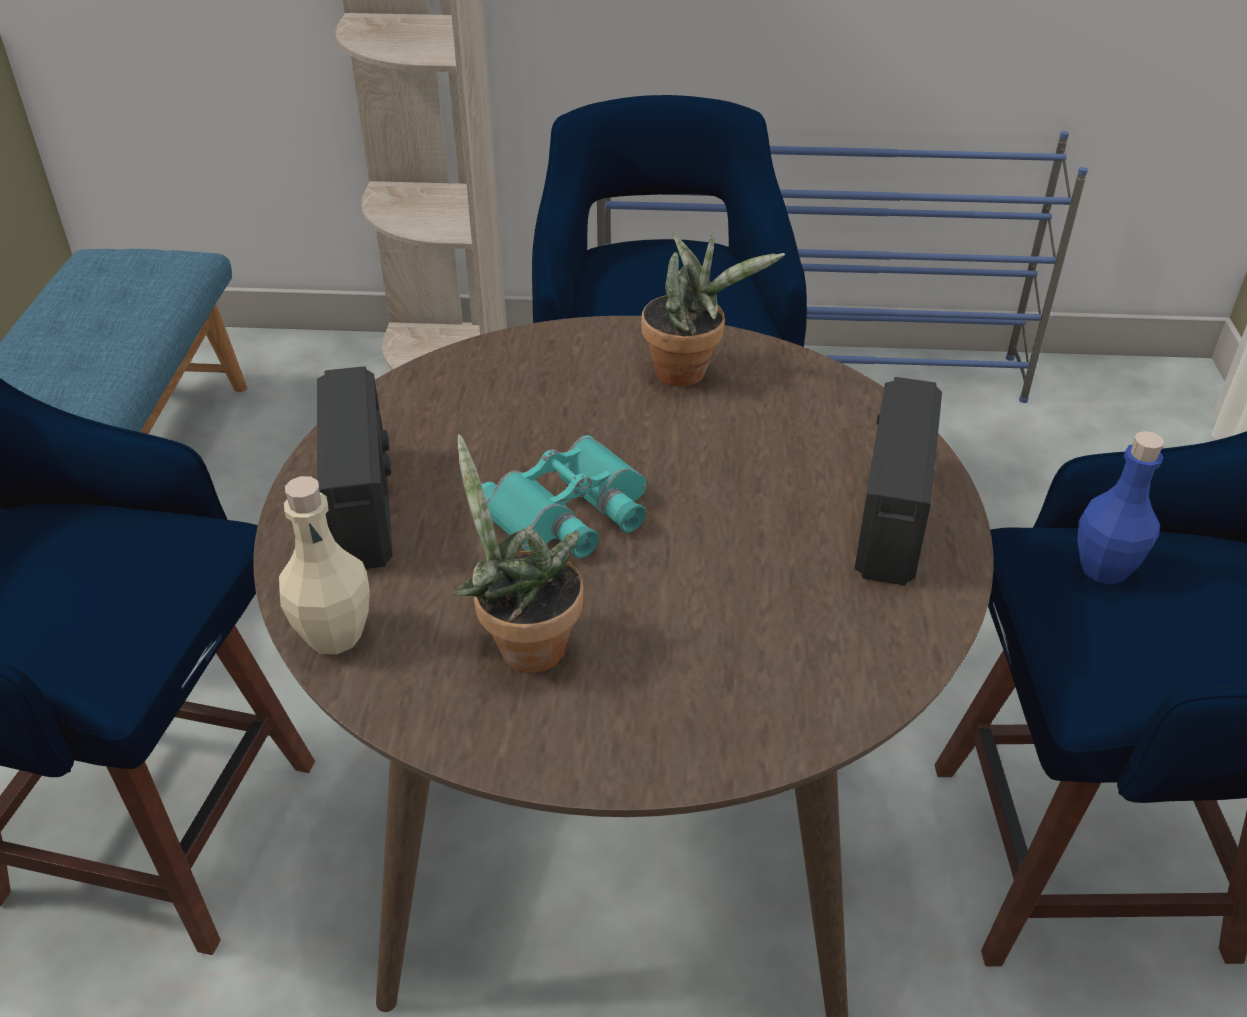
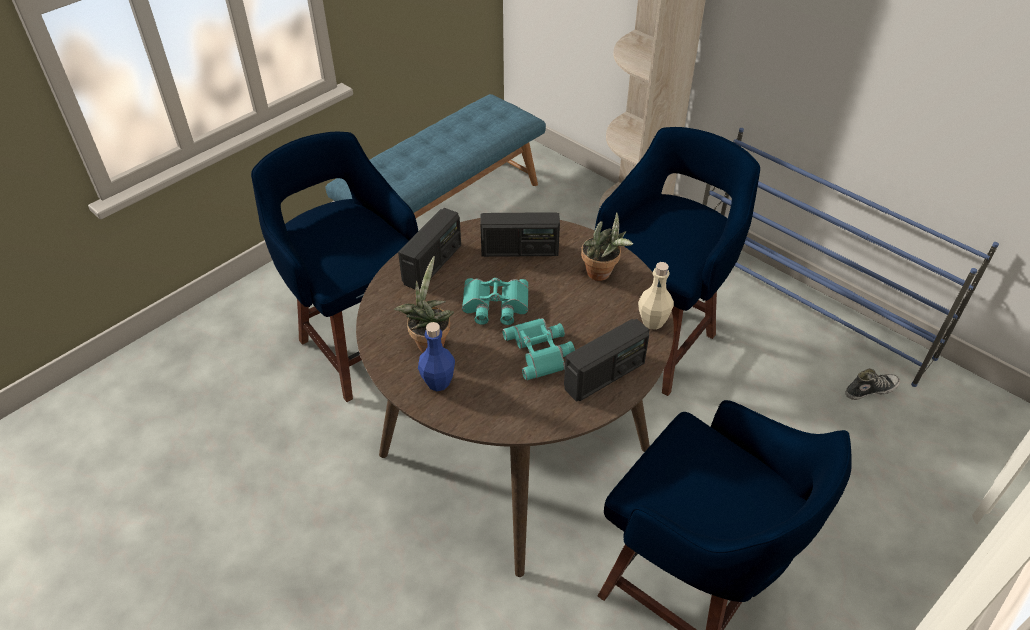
camera: 40 degrees right, 5 degrees up
(334, 635) = (380, 304): beige bottle -> beige bottle (652, 322)
(505, 403) = (519, 251): none -> radio
(745, 540) = (541, 351): none -> turquoise binoculars
(987, 432) = (870, 389): none -> shoe
(1104, 569) = (702, 453): blue bottle -> blue bottle (438, 382)

